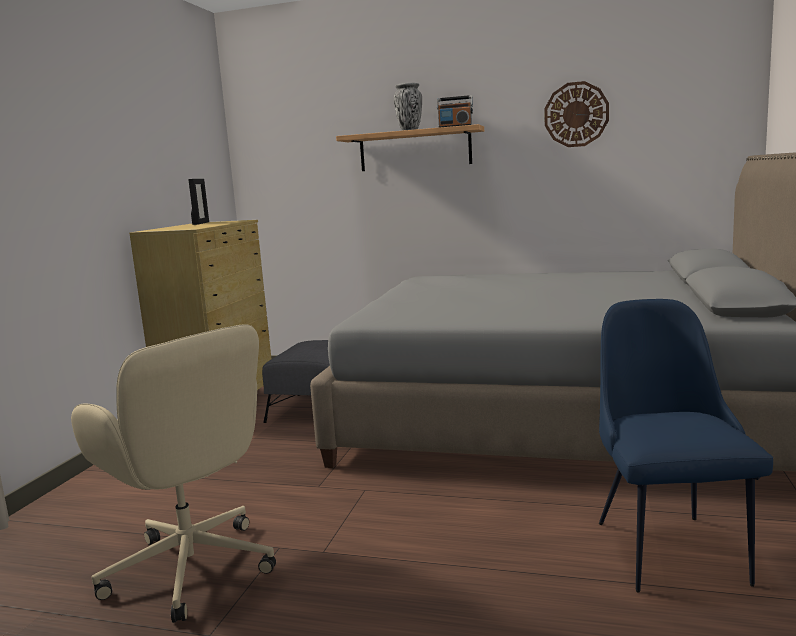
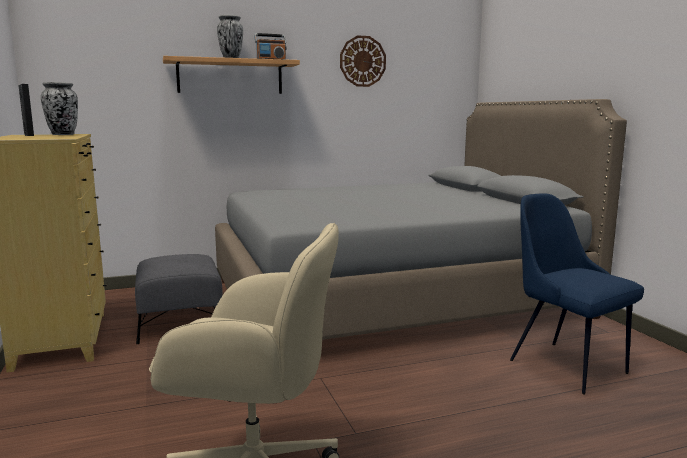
camera: 35 degrees left, 0 degrees up
(227, 221) = (63, 134): none -> vase

